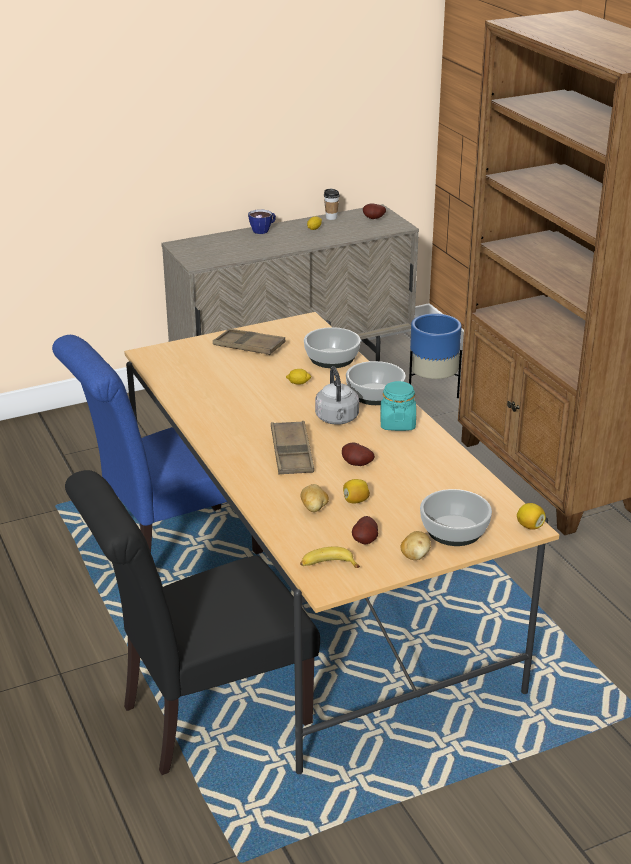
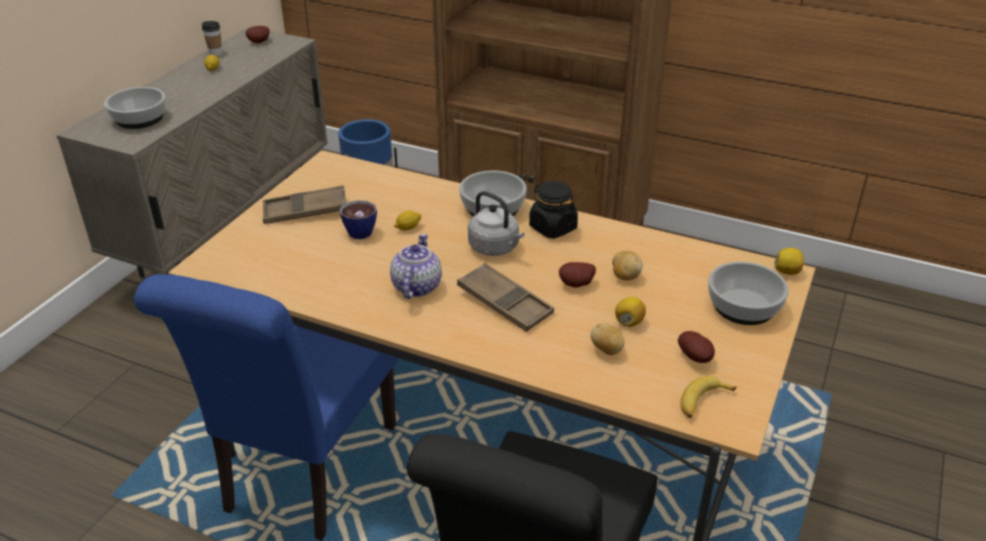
camera: 40 degrees left, 5 degrees up
(251, 419) = (416, 286): none -> teapot
(263, 230) = (160, 86): cup -> cup (362, 229)
(332, 358) = (404, 189): bowl -> bowl (140, 118)
(397, 423) = (552, 228): turquoise jar -> black jar
(415, 556) = (753, 350): potato -> potato (625, 276)

